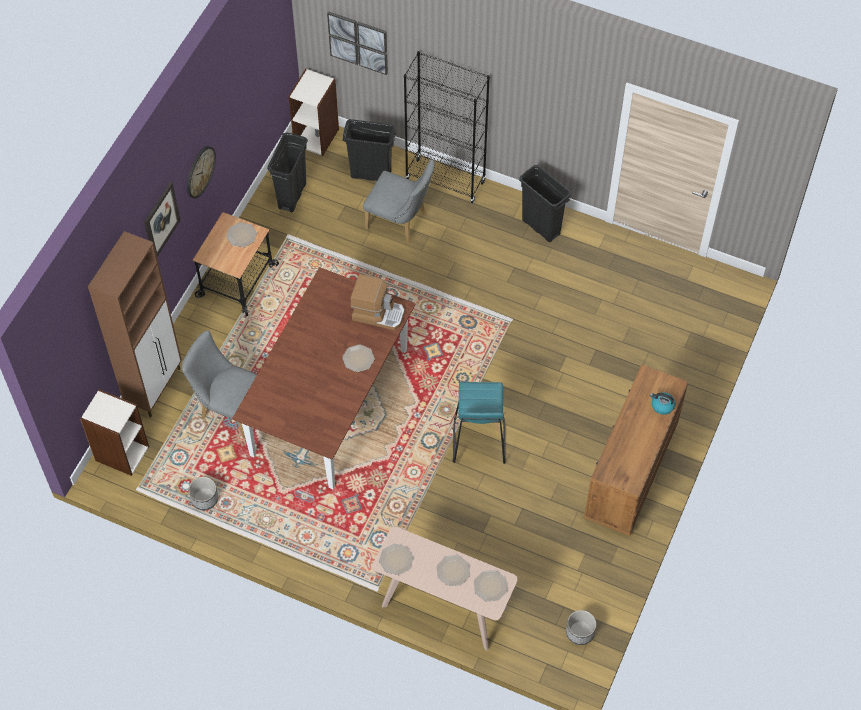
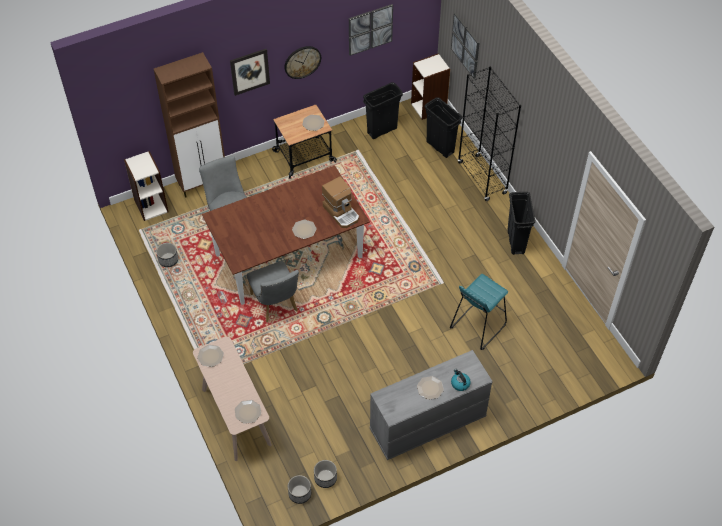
camera: 40 degrees right, 5 degrees down
(245, 87) = (370, 29): none -> picture
(400, 222) = (431, 184): grey chair -> grey chair (276, 305)
(453, 571) = (235, 386): plate -> plate (430, 388)
(478, 440) = (352, 338): turquoise stool -> turquoise stool (477, 326)
(589, 598) = (325, 478): none -> planter
(630, 472) = (427, 424): brown dresser -> grey dresser

